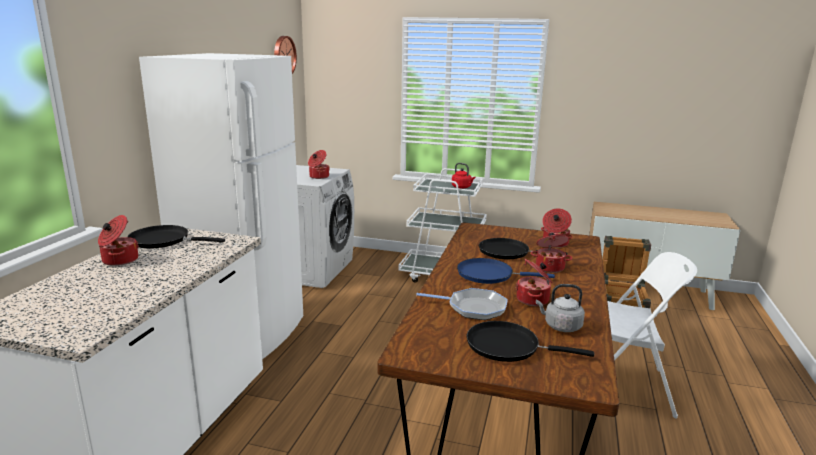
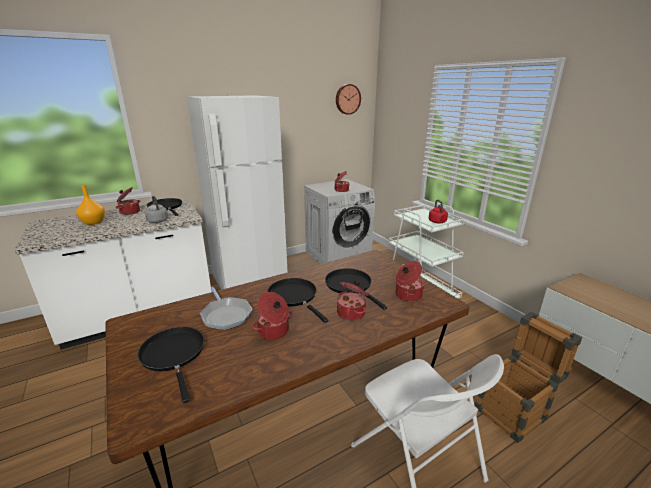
camera: 45 degrees right, 5 degrees up
(102, 287) = (93, 222): none -> orange vase
(489, 275) = (294, 297): blue frying pan -> black frying pan
(560, 326) = (237, 364): grey kettle -> grey kettle (157, 220)

